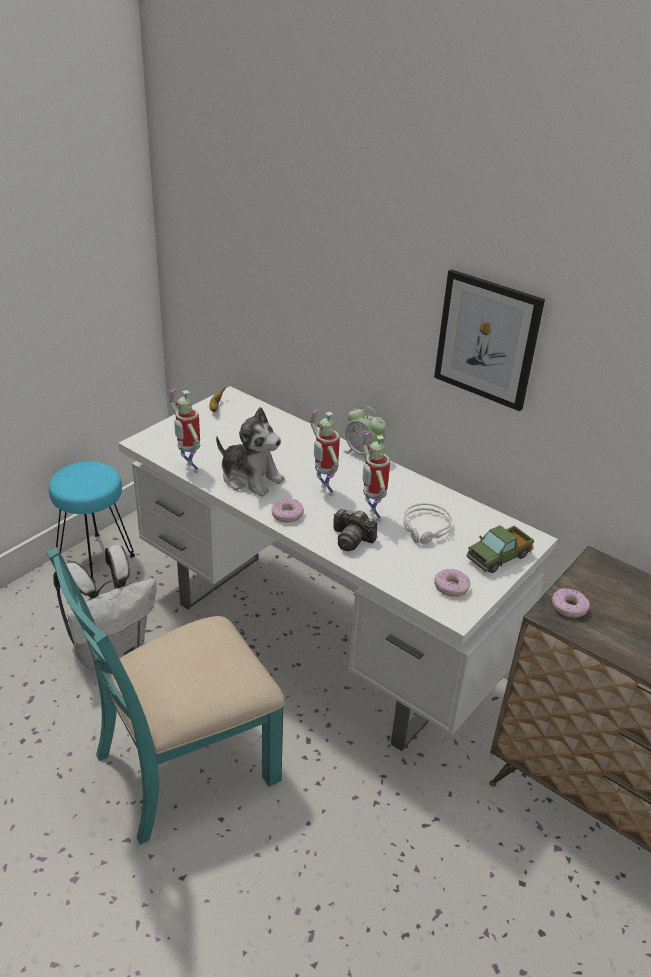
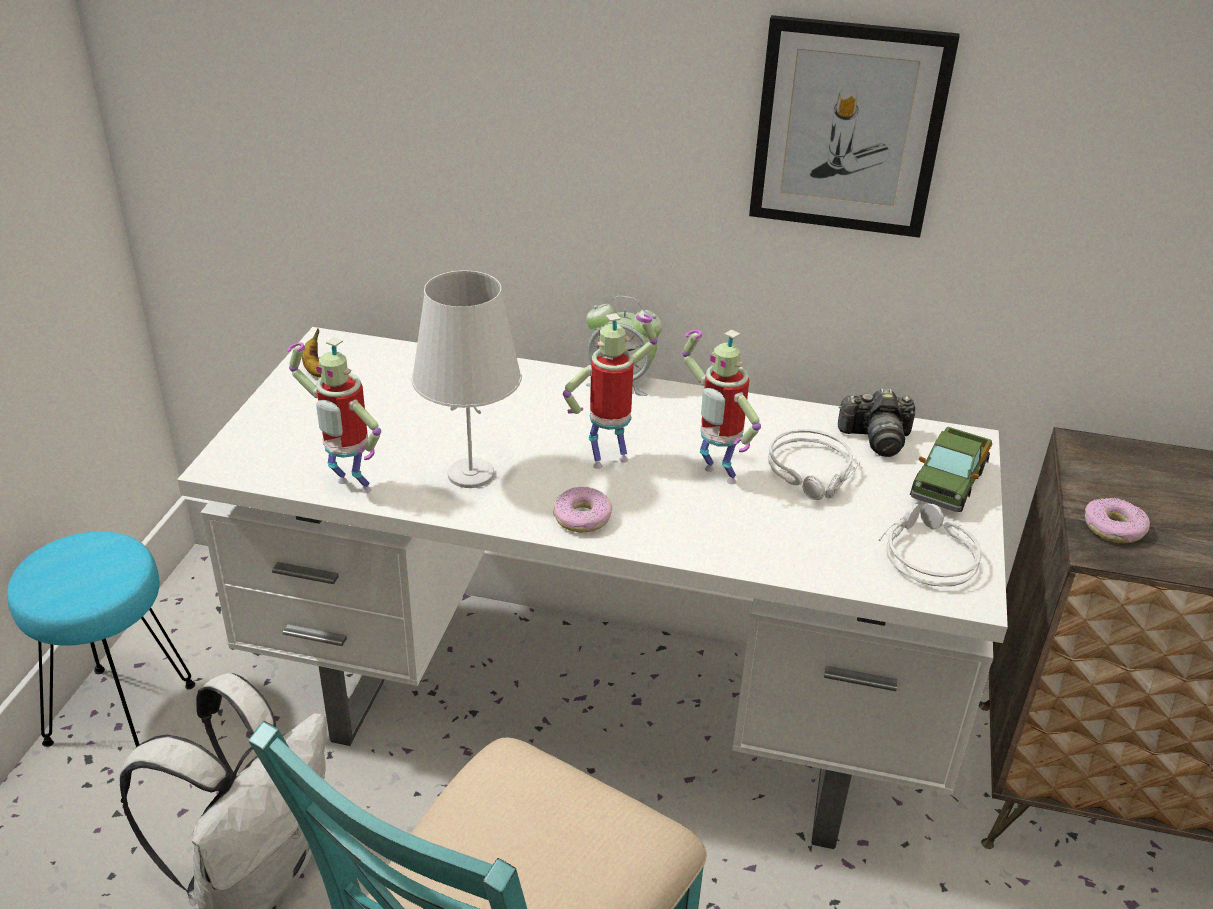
camera: 25 degrees left, 0 degrees up
(250, 478) = (471, 473): plush toy -> white table lamp
(324, 491) = (609, 459): toy robot -> toy robot turned 120 degrees clockwise
(352, 539) = (717, 526): camera -> camera (876, 439)
(451, 587) = (925, 554): donut -> grey headphones

